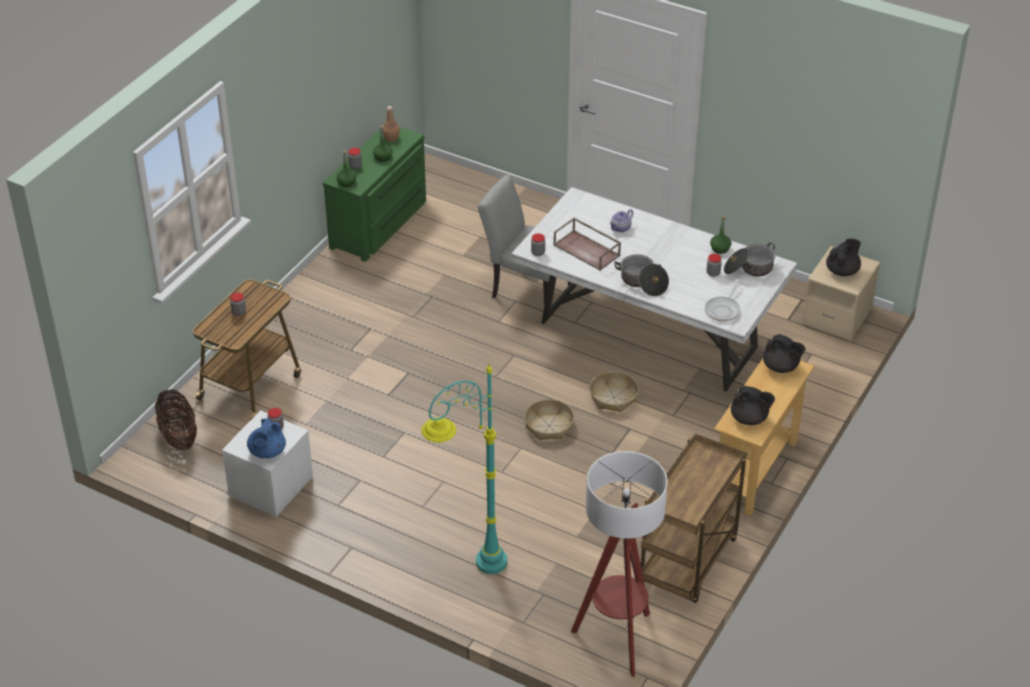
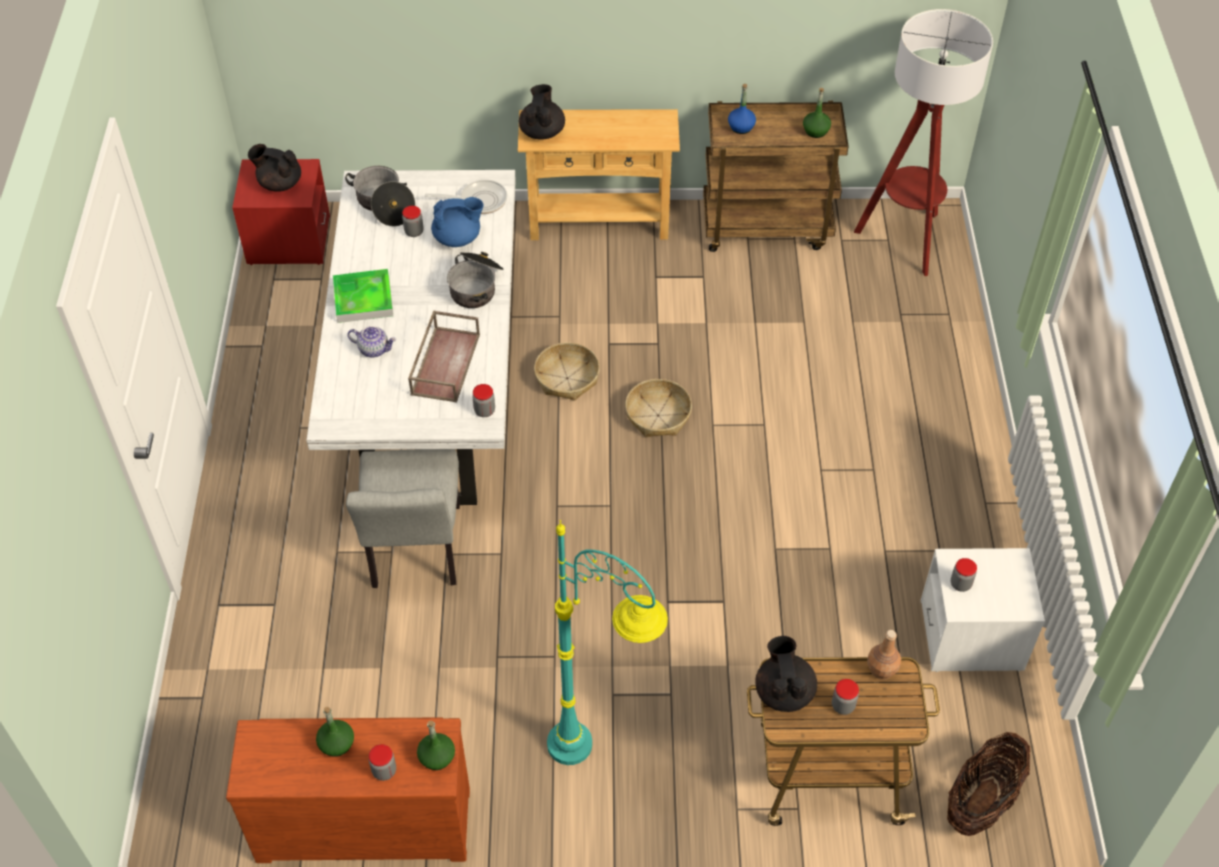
camera: 120 degrees left, 10 degrees up
(267, 452) = (1006, 569): blue teapot -> blue teapot (458, 238)
(381, 225) = (364, 819): green dresser -> brown dresser
(391, 138) = (274, 763): brown bottle -> brown bottle (881, 670)
(467, 572) = (927, 386): turquoise floor lamp -> turquoise floor lamp (603, 763)
(667, 236) = (363, 299): none -> tray
(714, 467) = (741, 127): none -> blue bottle
(720, 249) = (359, 242): green bottle -> green bottle (816, 131)
(749, 419) = (644, 129): black teapot -> black teapot (784, 691)
(837, 316) = (288, 240): beige nightstand -> red nightstand

